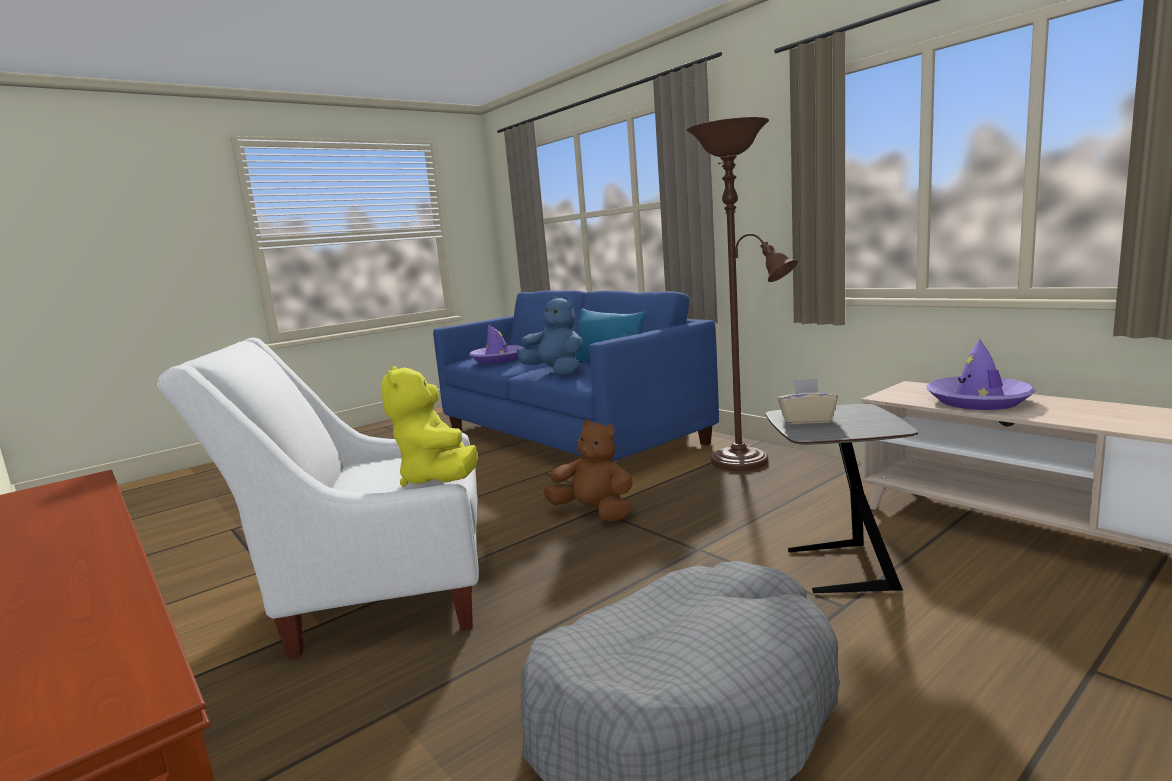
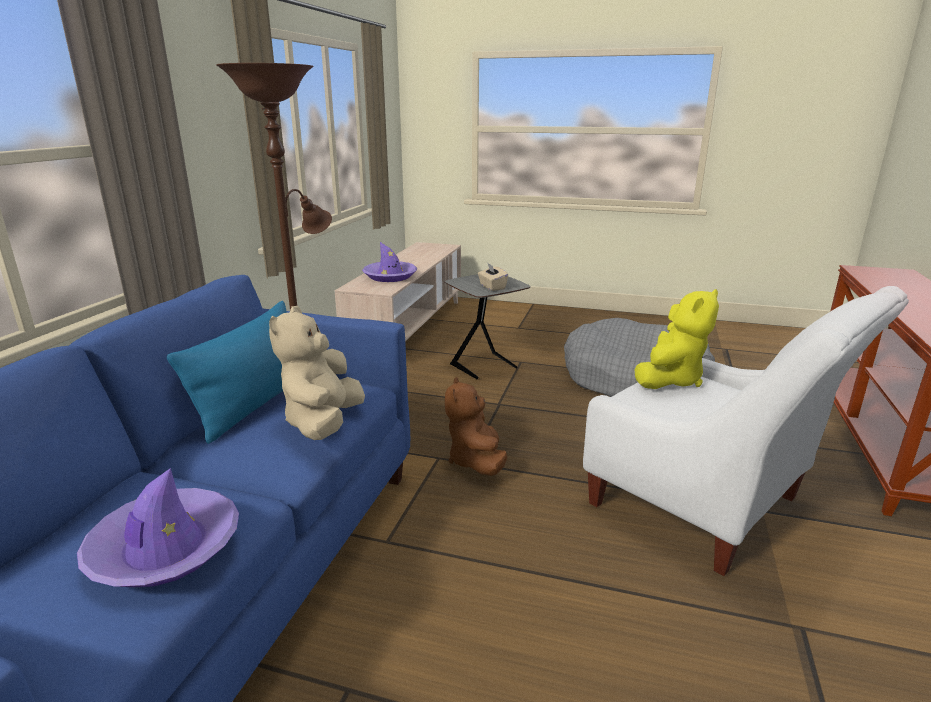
camera: 125 degrees left, 10 degrees up
(556, 372) = (323, 423): blue plush toy -> beige plush toy

